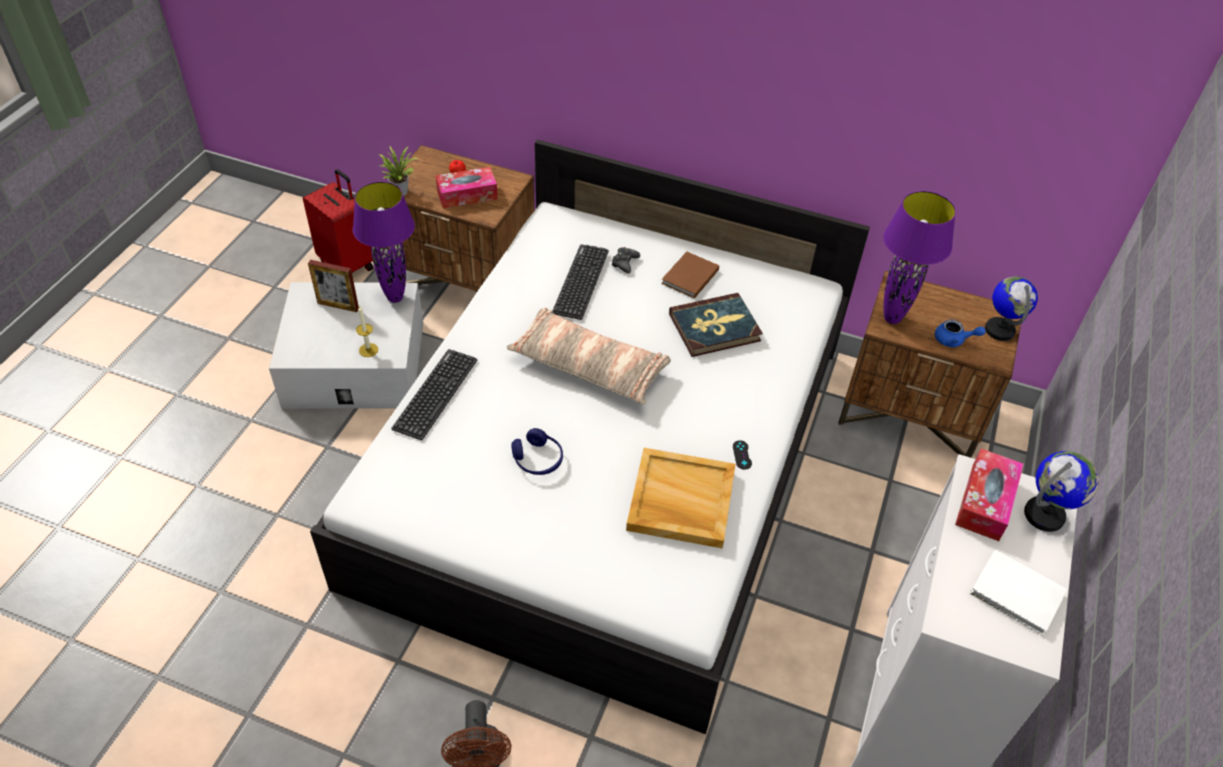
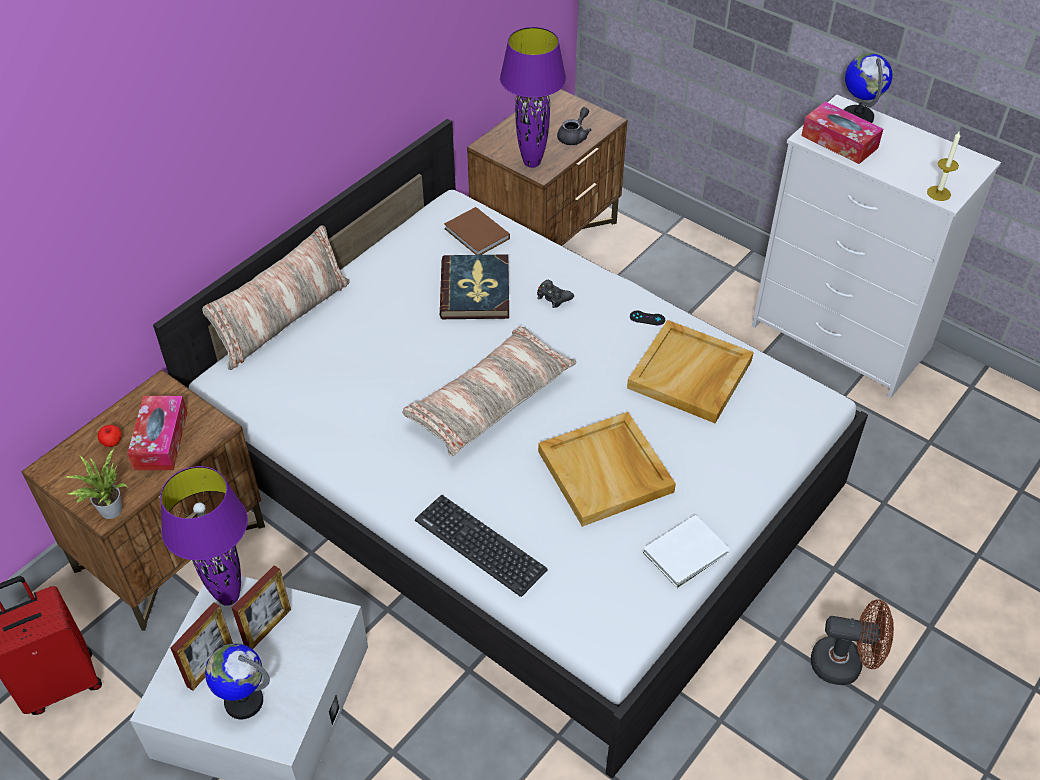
camera: 70 degrees left, 0 degrees up
(368, 350) = (311, 642): candle -> candle (938, 193)
(374, 325) = (268, 628): none -> picture frame
(537, 459) = (606, 472): blue headphones -> beige tray
(581, 282) = (359, 376): keyboard -> none
(624, 263) = (344, 334): black game controller -> black game controller (553, 297)
(625, 227) = (283, 319): none -> pillow
(688, 277) = (392, 290): brown book -> brown book (477, 235)
(953, 340) = (574, 136): blue teapot -> grey teapot
(999, 330) = (573, 107): globe -> globe (243, 701)
(1018, 596) = (929, 155): white book -> white book (688, 553)

